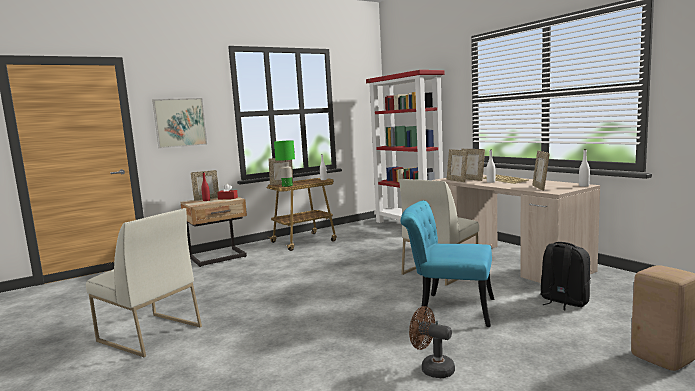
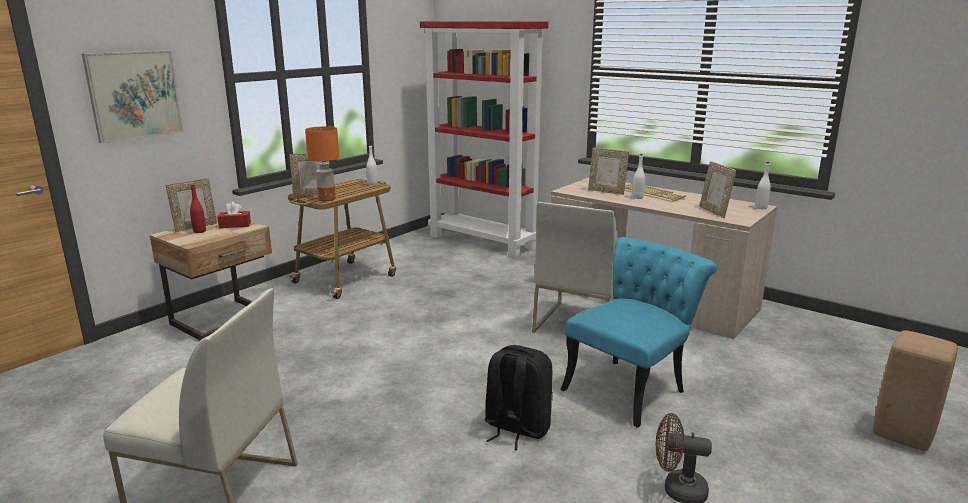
camera: 20 degrees left, 10 degrees up
(287, 186) = (326, 199): green table lamp -> orange table lamp
(448, 308) = (631, 386): turquoise chair -> turquoise chair turned 135 degrees clockwise
(457, 180) = (589, 194): picture frame -> none
(563, 301) = (754, 361): black backpack -> black backpack (516, 428)

